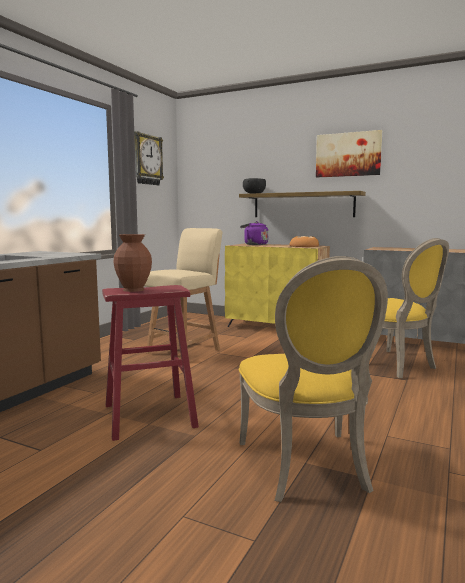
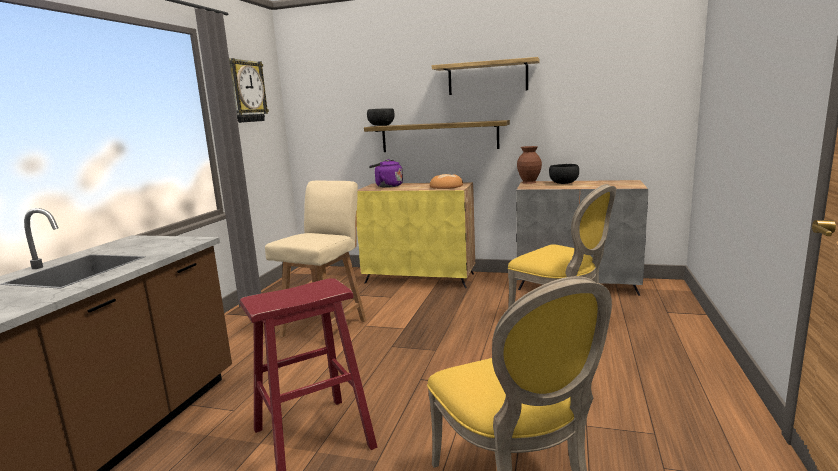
camera: 10 degrees left, 5 degrees up
(134, 290) = (283, 297): brown vase -> brown vase (529, 182)
(348, 154) = (487, 78): picture -> shelf
(410, 248) = (564, 183): none -> black bowl

